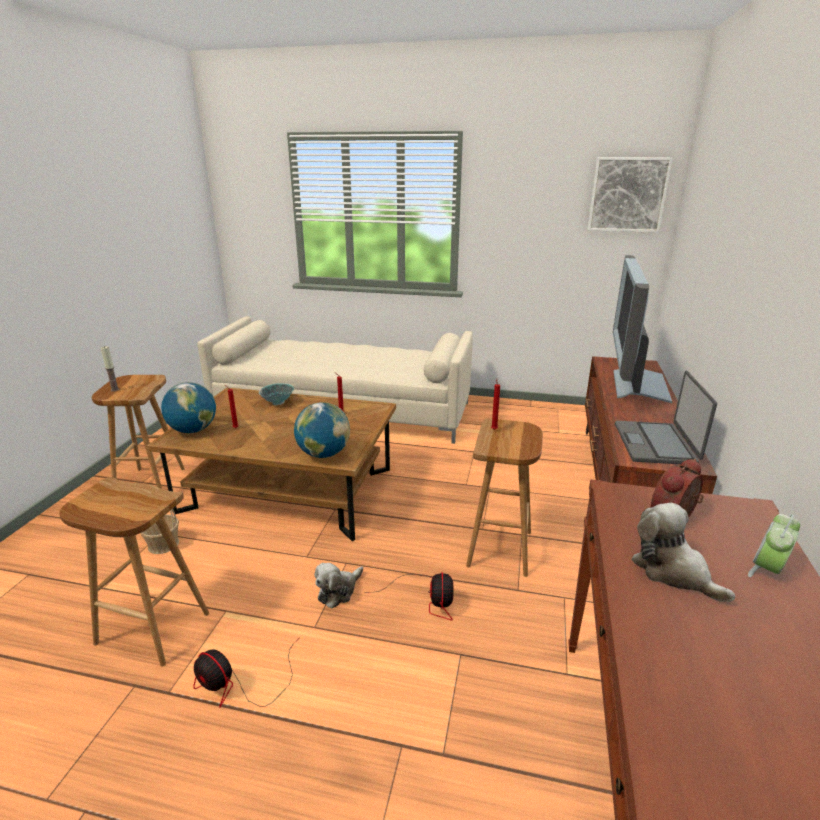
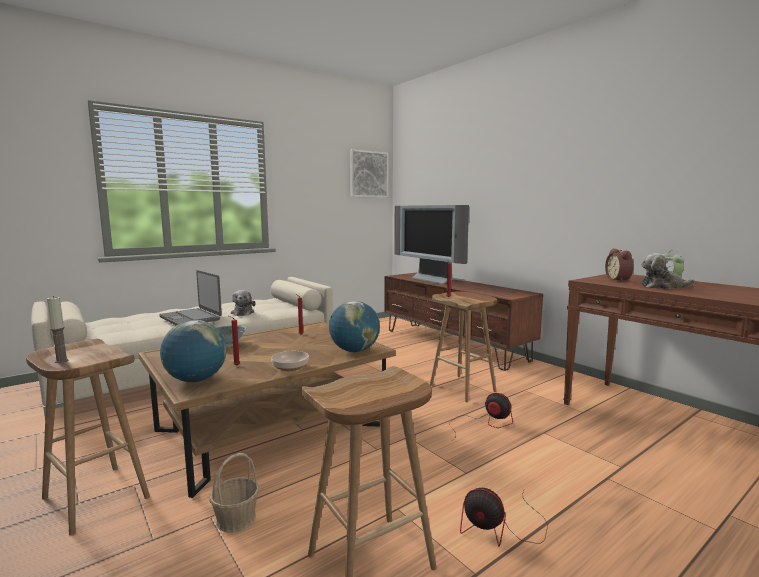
camera: 50 degrees left, 15 degrees down
(239, 685) = (500, 528): fan -> fan turned 45 degrees clockwise
(250, 448) = (289, 367): none -> bowl
(338, 591) = (437, 450): plush toy -> plush toy (243, 313)
(656, 444) = (500, 291): laptop -> laptop (191, 318)

